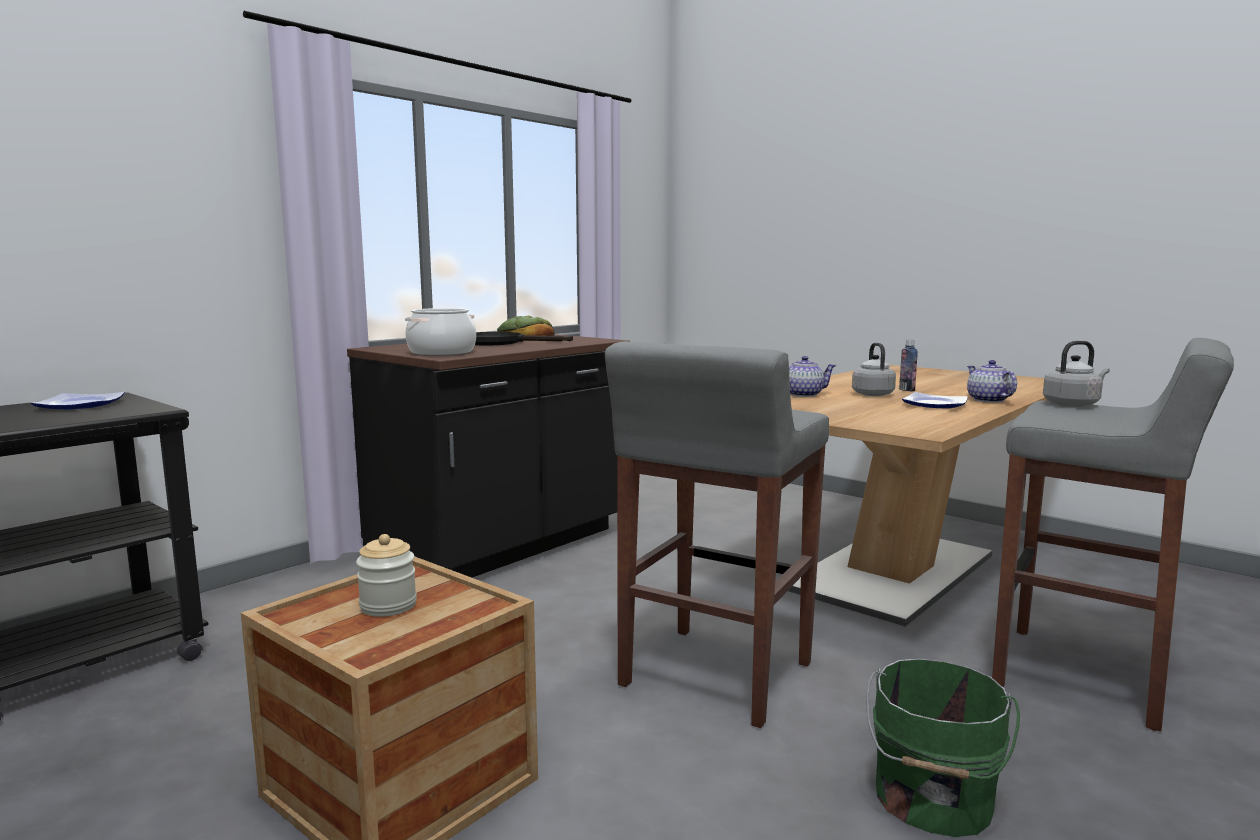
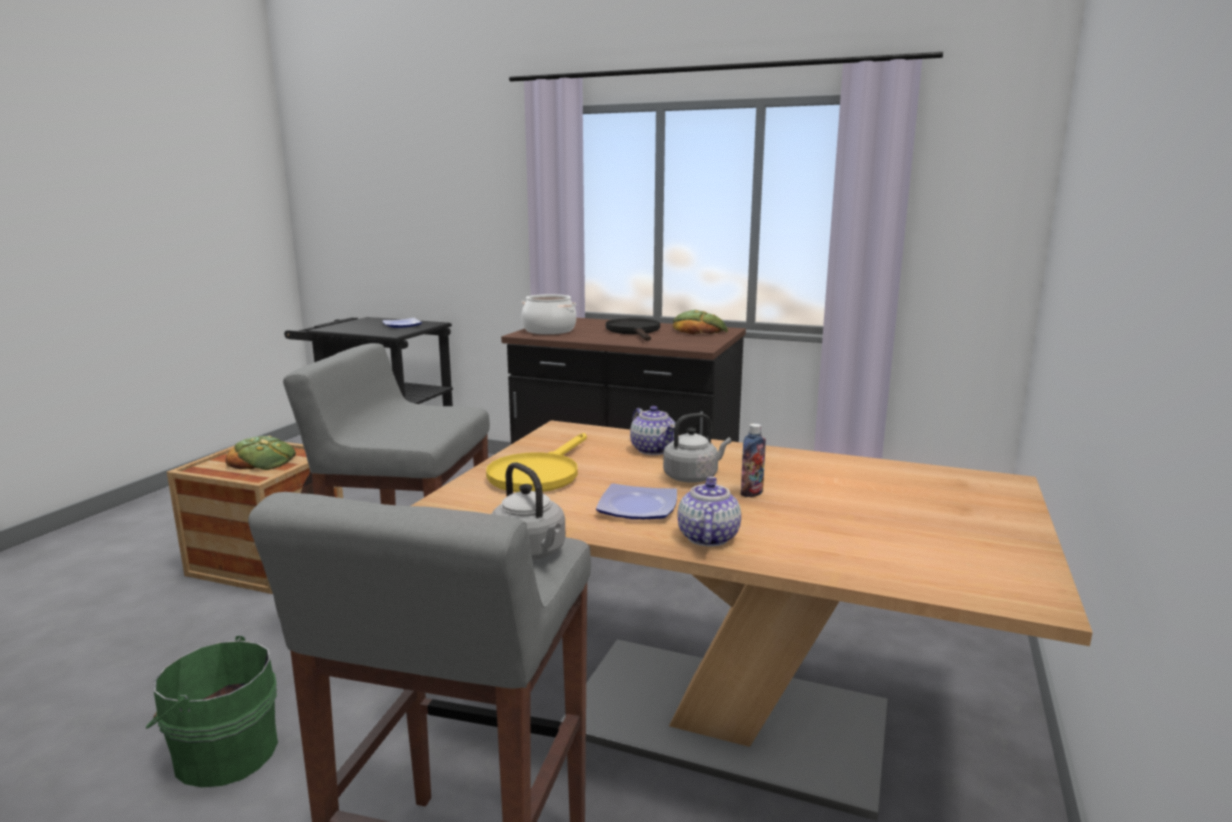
camera: 70 degrees right, 5 degrees up
(388, 606) = (262, 460): jar -> bread
(854, 414) = (538, 474): none -> yellow frying pan
(988, 400) = (707, 538): teapot -> teapot turned 45 degrees counterclockwise

